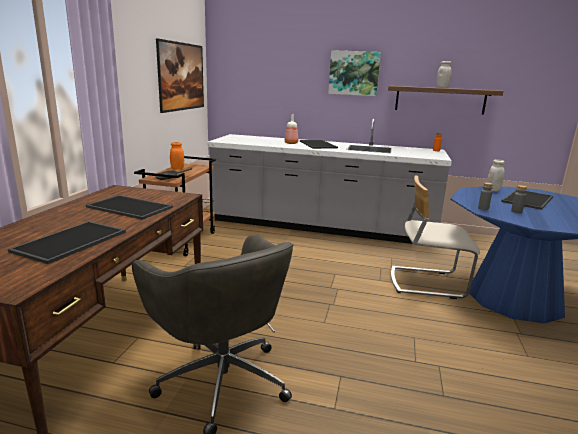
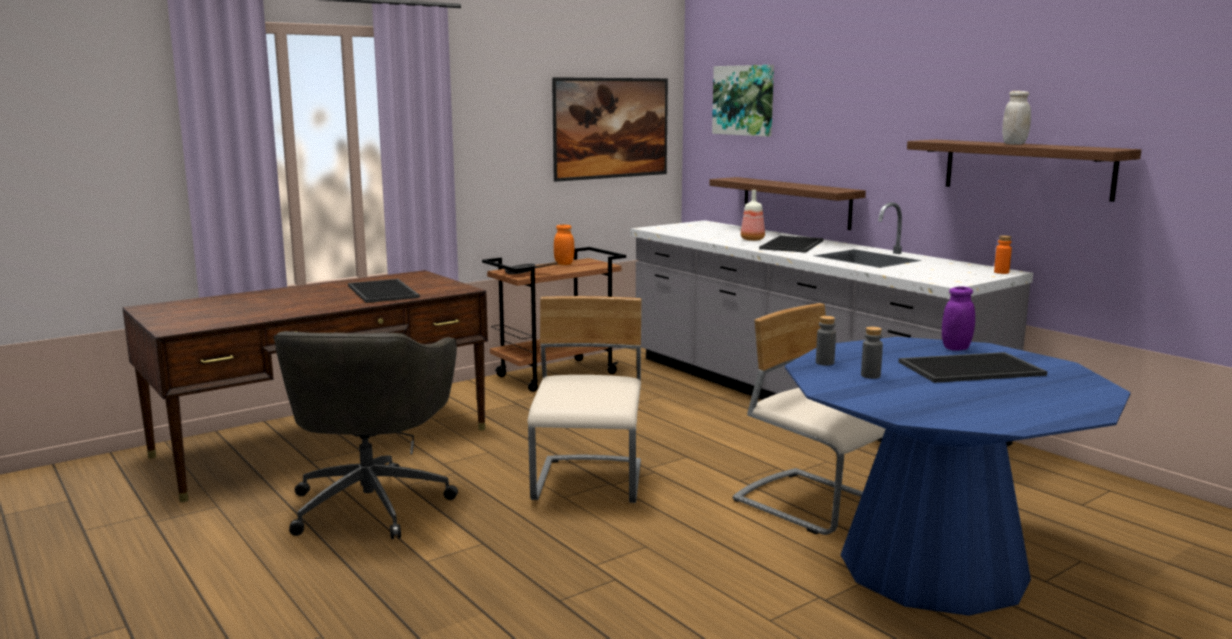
camera: 40 degrees right, 5 degrees down
(71, 242) = (271, 309): tray -> none
(297, 121) = (795, 202): none -> shelf
(321, 308) = (590, 483): none -> beige chair
(354, 73) = (879, 117): picture -> picture (744, 100)
(493, 190) = (956, 348): white jar -> purple jar

